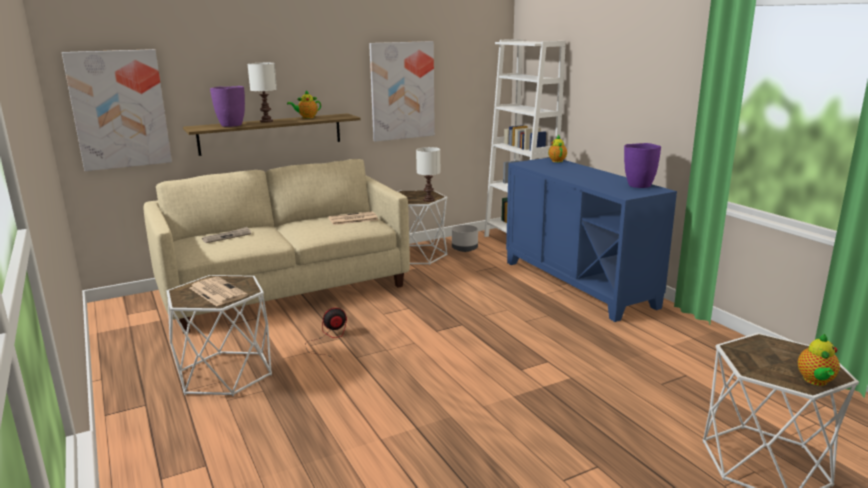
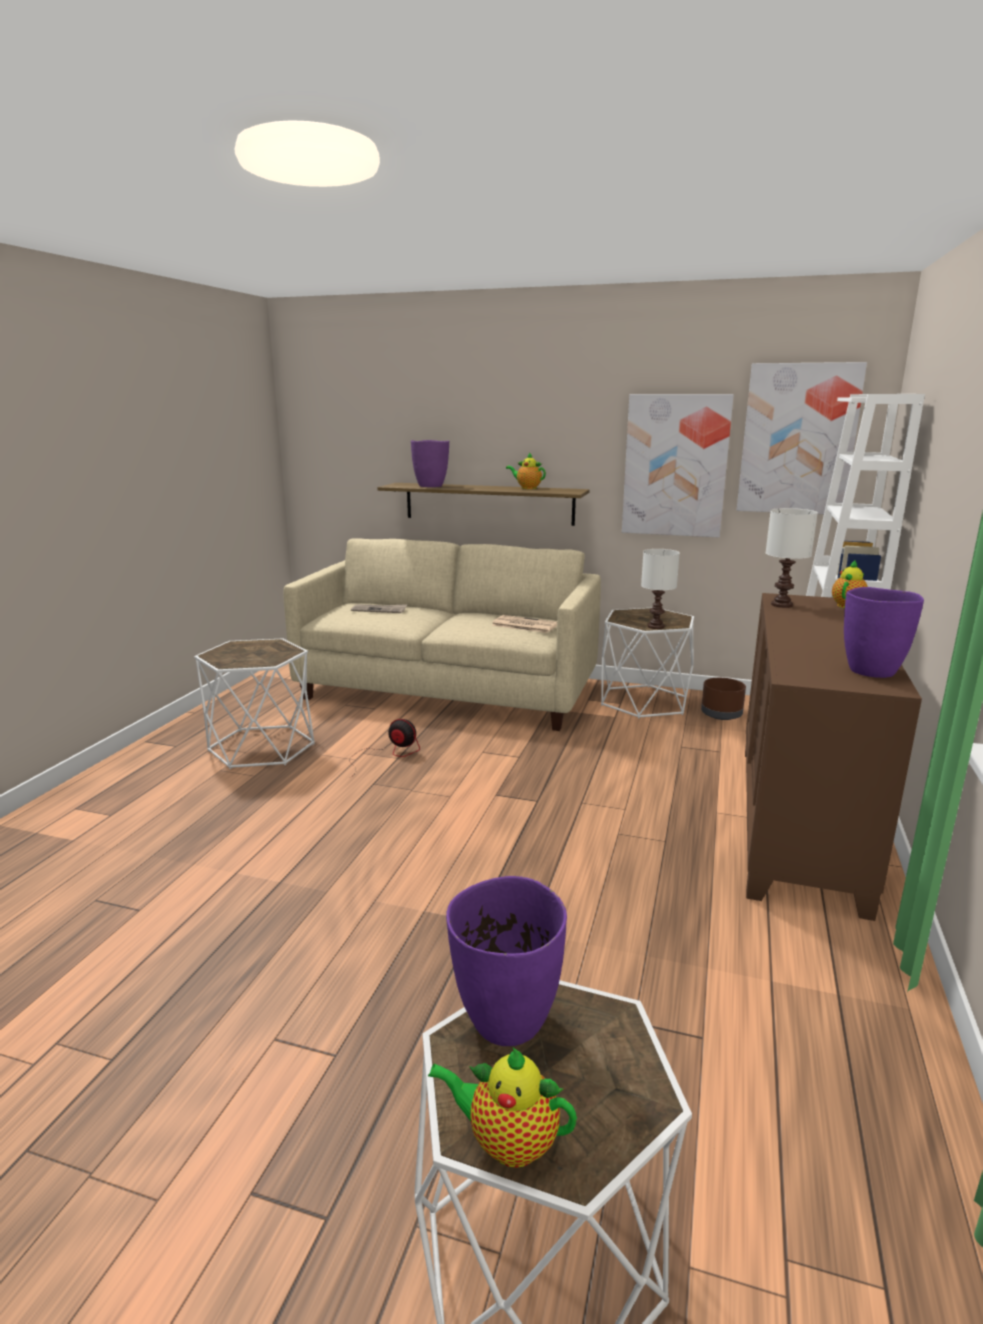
camera: 45 degrees right, 0 degrees up
(119, 109) = (339, 457): picture -> picture (798, 439)
(217, 292) = (249, 654): newspaper -> none
(267, 121) = (476, 486): white table lamp -> white table lamp (782, 605)
(465, 249) = (721, 715): grey planter -> brown planter
(578, 283) = (799, 821): blue cabinet -> brown cabinet
(748, 358) = (506, 1022): none -> purple vase
(815, 381) = (507, 1141): teapot -> teapot turned 45 degrees clockwise

